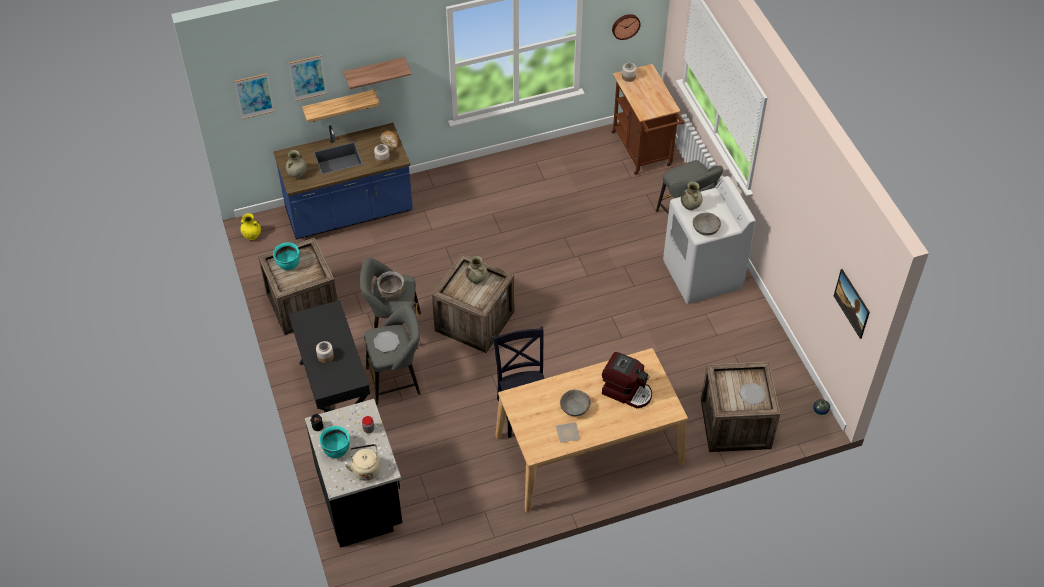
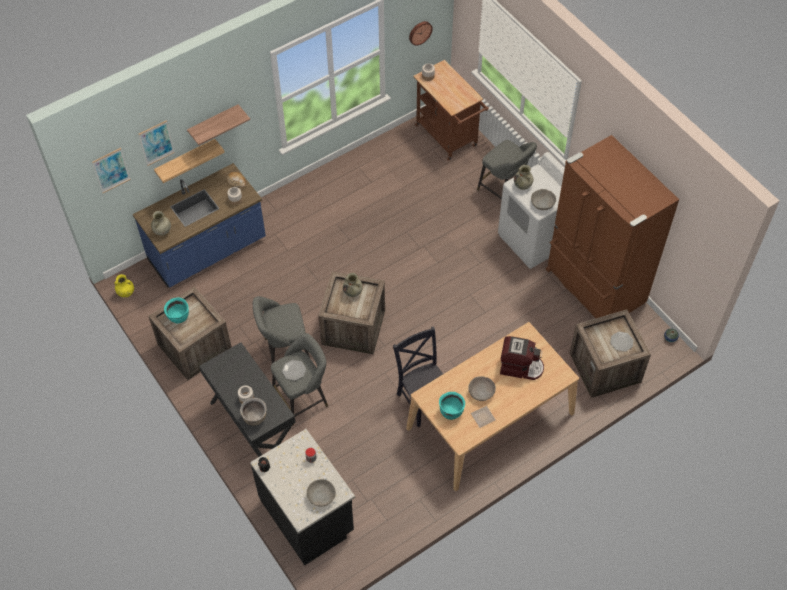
camera: 15 degrees left, 5 degrees up
(336, 449) = (289, 485): turquoise cooking pot -> turquoise cooking pot (451, 411)
(366, 469) = (321, 496): beige kettle -> grey bowl
(392, 294) = (283, 324): brown cooking pot -> brown cooking pot (255, 418)
(751, 338) = (593, 287): none -> brown fridge
(850, 310) = (696, 254): picture -> none

